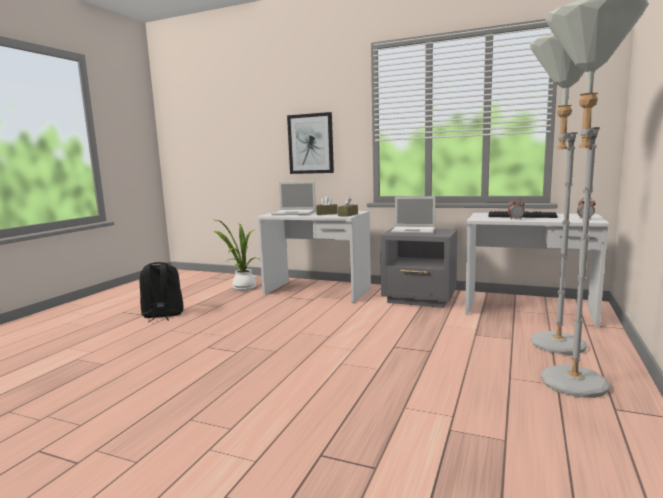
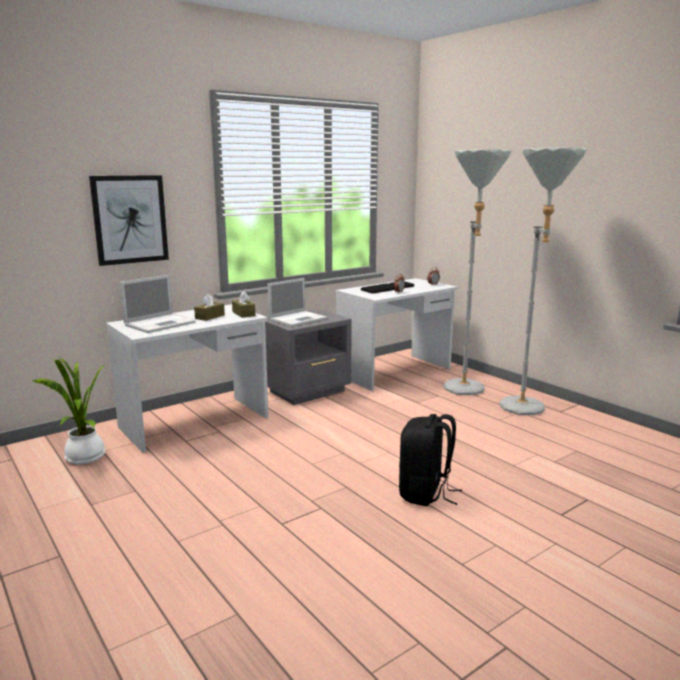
camera: 60 degrees left, 5 degrees up
(162, 315) = (95, 539): black backpack -> black backpack (425, 494)

